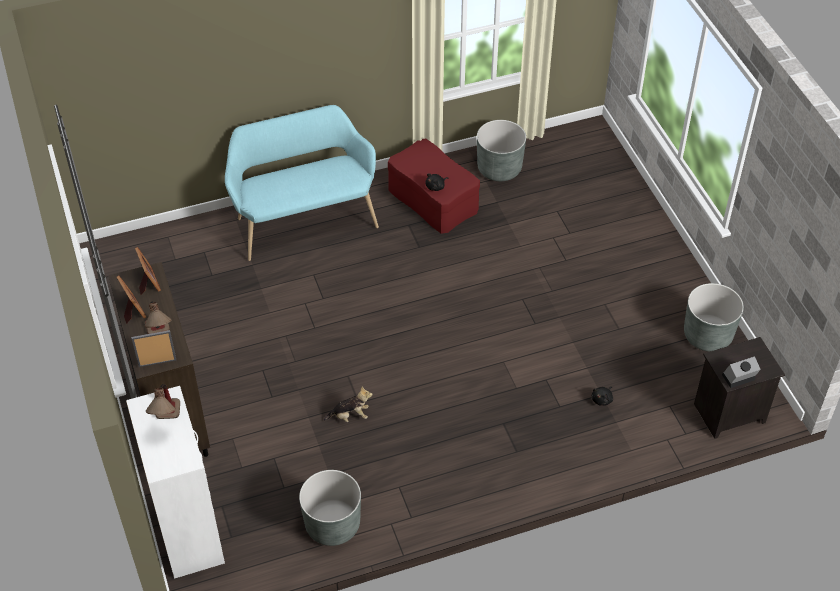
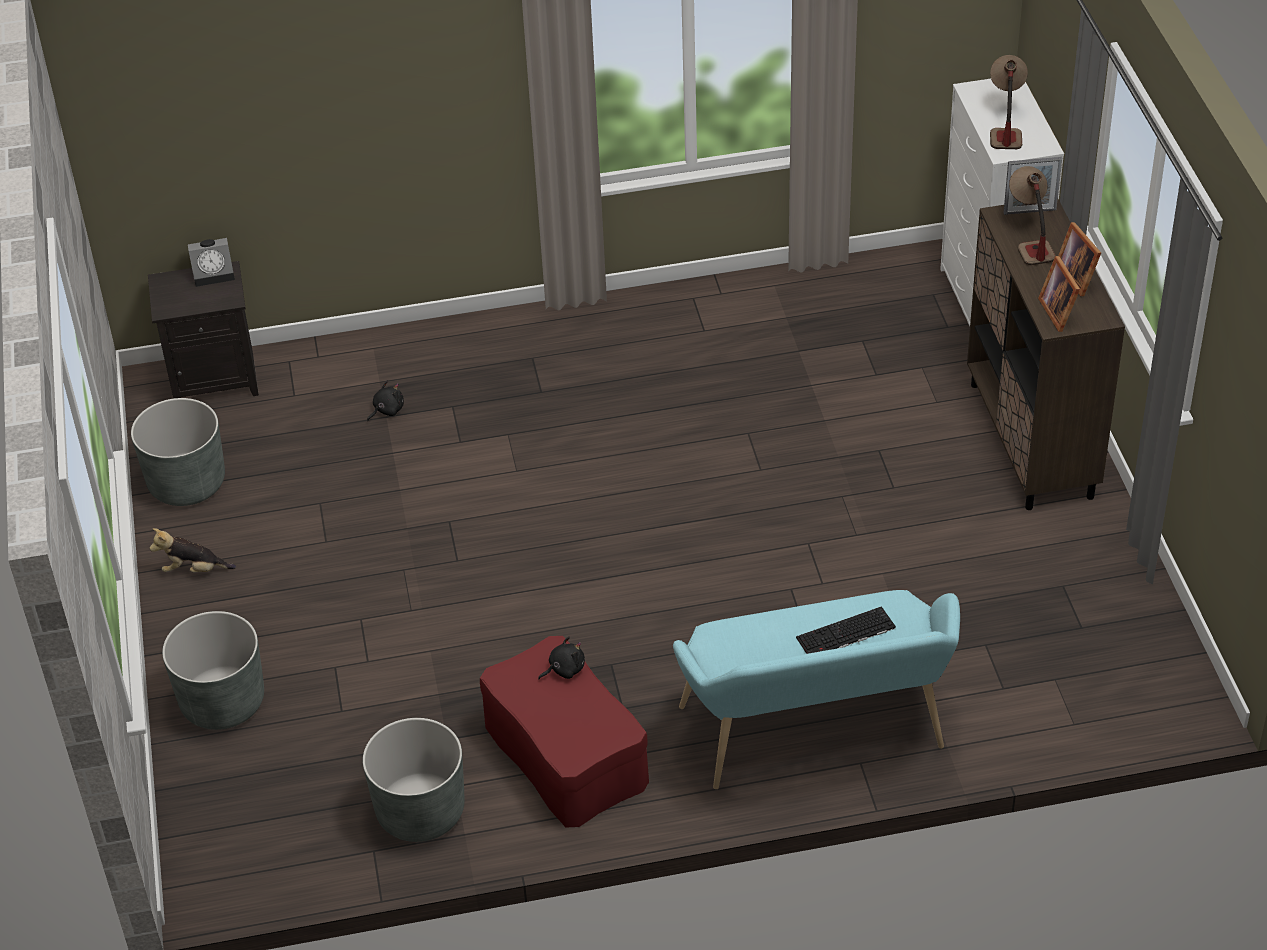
camera: 170 degrees left, 5 degrees down
(286, 186) = (845, 634): none -> keyboard
(332, 524) = (798, 297): grey planter -> grey planter (223, 702)
(350, 416) = (762, 417): plush toy -> plush toy (194, 570)

